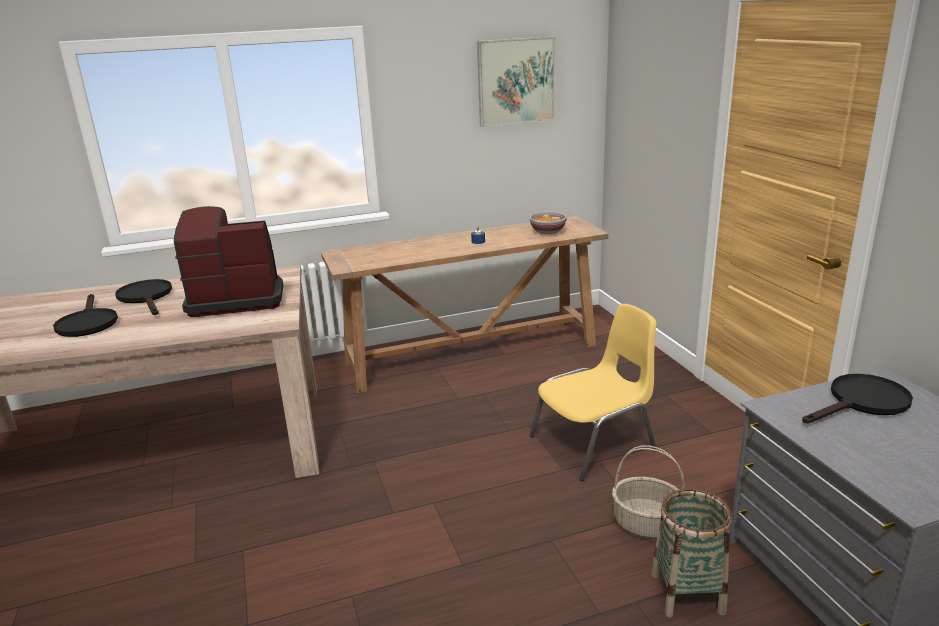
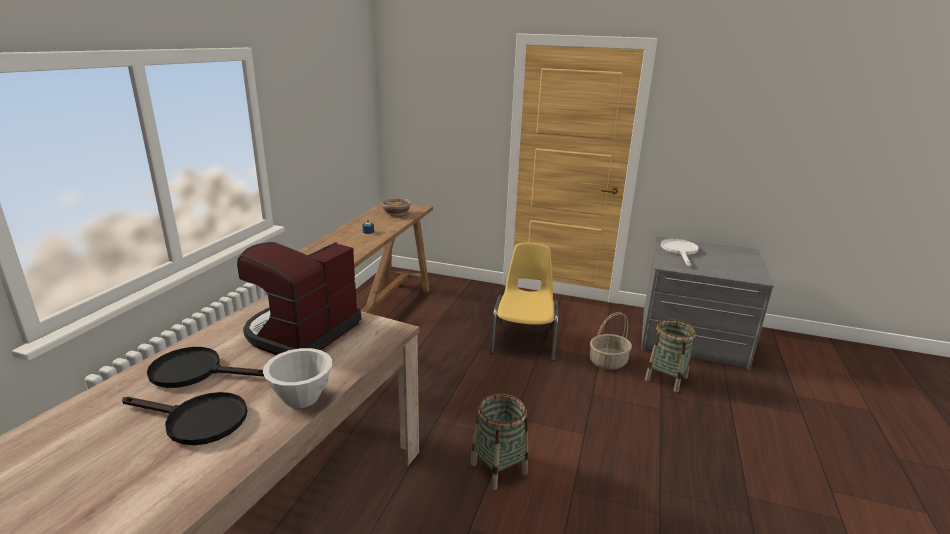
camera: 55 degrees left, 0 degrees up
(139, 337) = (302, 397): none -> white bowl
(341, 529) = (498, 468): none -> basket
(516, 81) = (340, 98): picture -> none
(862, 402) = (680, 251): black frying pan -> white frying pan

